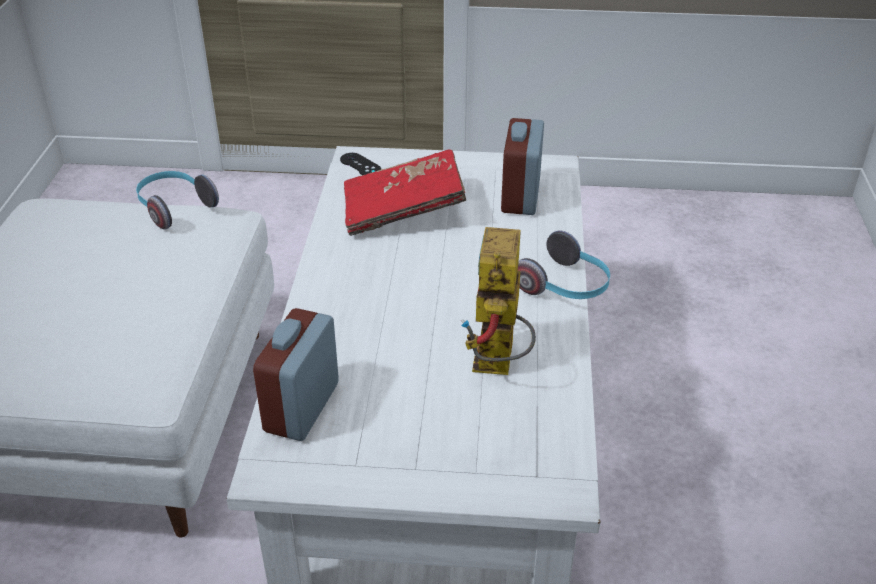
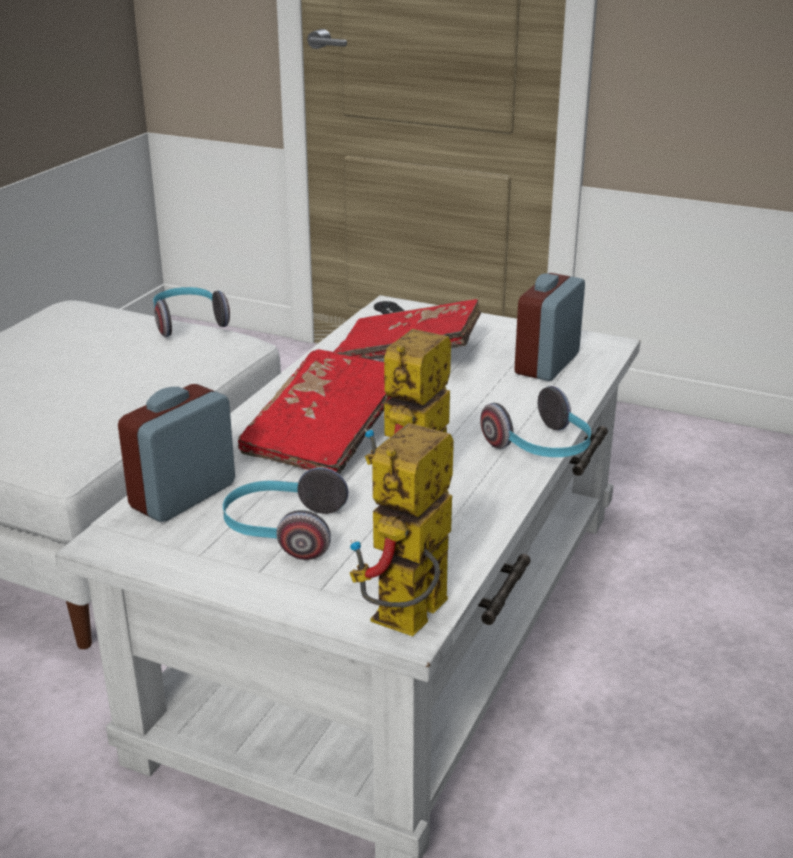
camera: 20 degrees right, 10 degrees down
(384, 313) = (325, 435): none -> red book
(410, 423) = (283, 531): none -> headphones
(563, 487) = (408, 623): none -> toy robot

